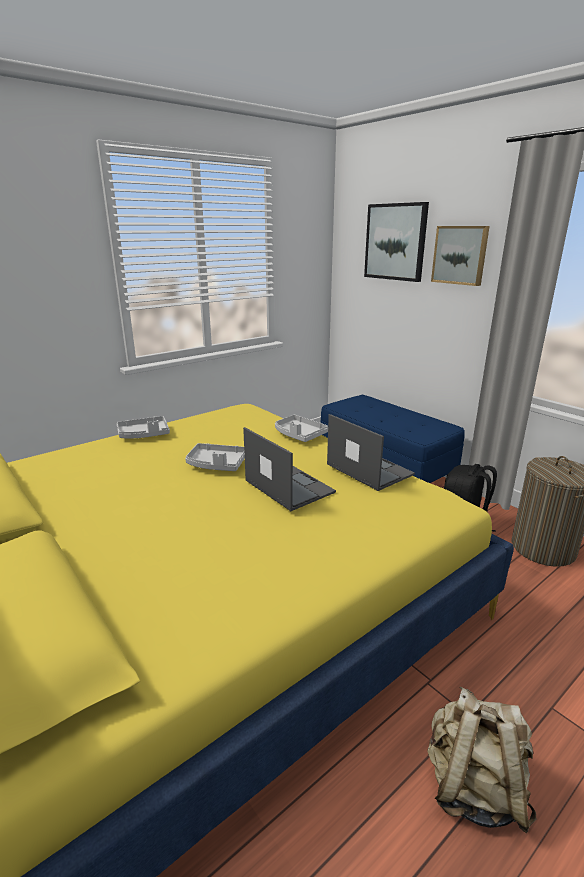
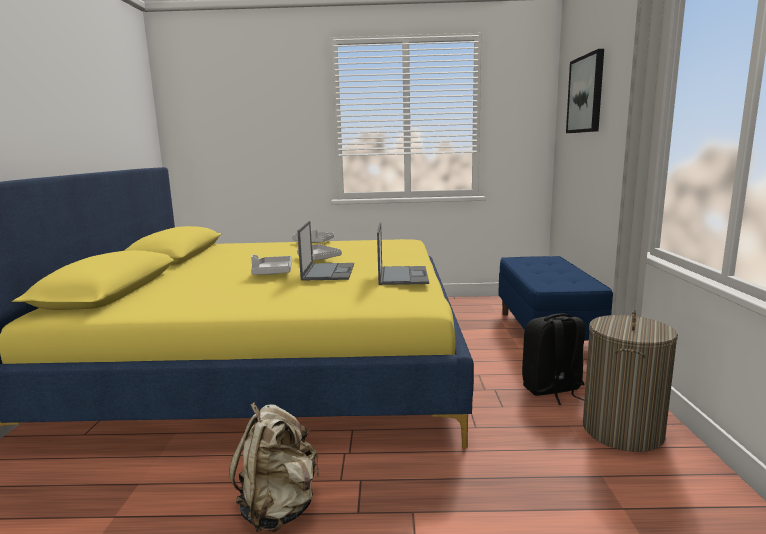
camera: 40 degrees right, 10 degrees down
(299, 435) = (406, 256): grey tray -> grey tray (273, 272)
(460, 255) = (620, 97): picture -> none

